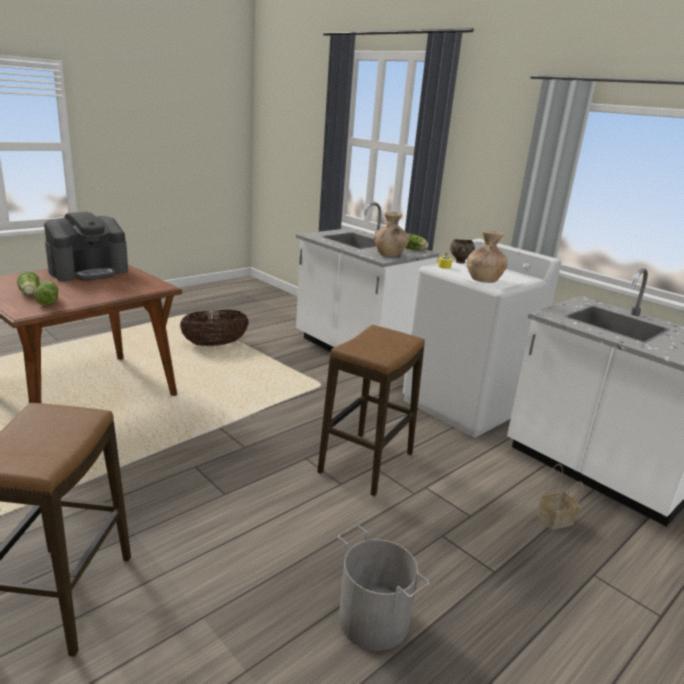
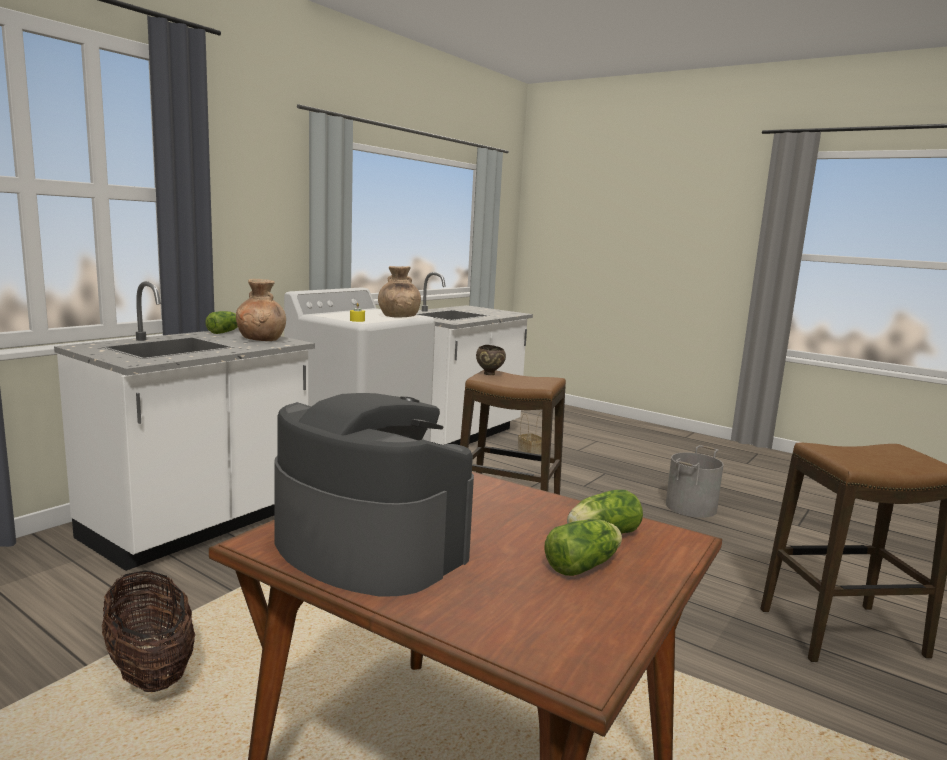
camera: 100 degrees left, 10 degrees down
(459, 262) = (330, 316): brown bowl -> brown bowl (490, 374)

